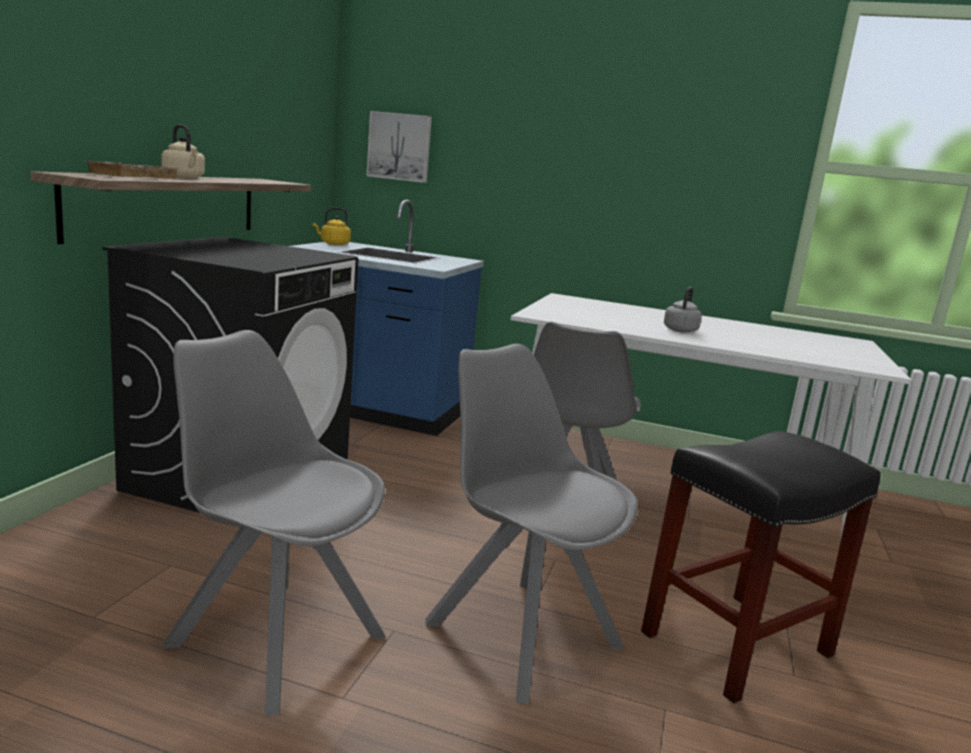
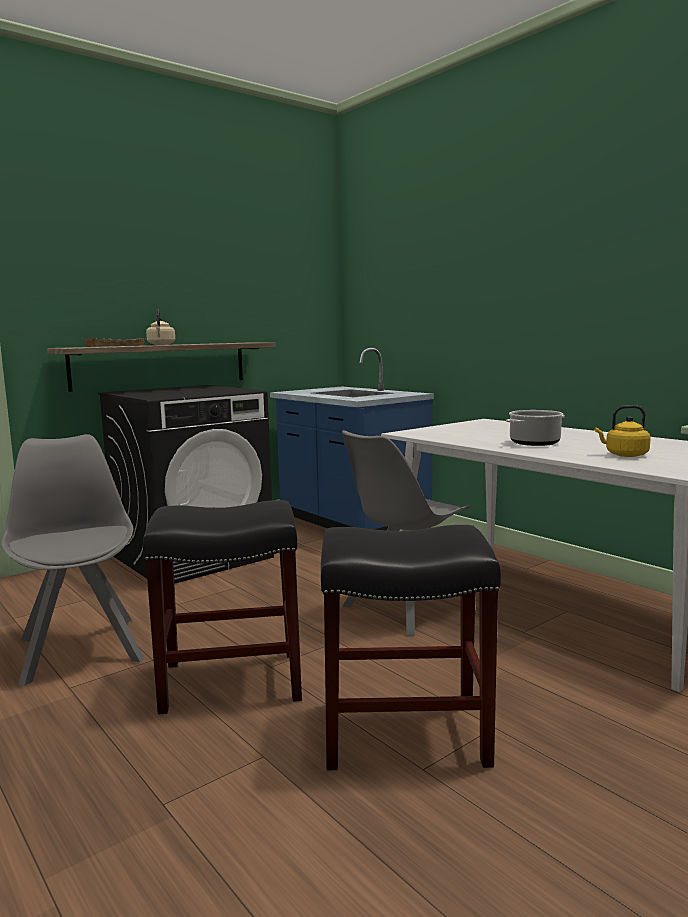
camera: 35 degrees right, 5 degrees down
(333, 244) = (326, 388): yellow kettle -> yellow kettle (624, 455)
(400, 147) = (376, 306): picture -> none
(519, 632) = (233, 680): grey chair -> black stool
(681, 330) = (535, 442): grey kettle -> cooking pot

